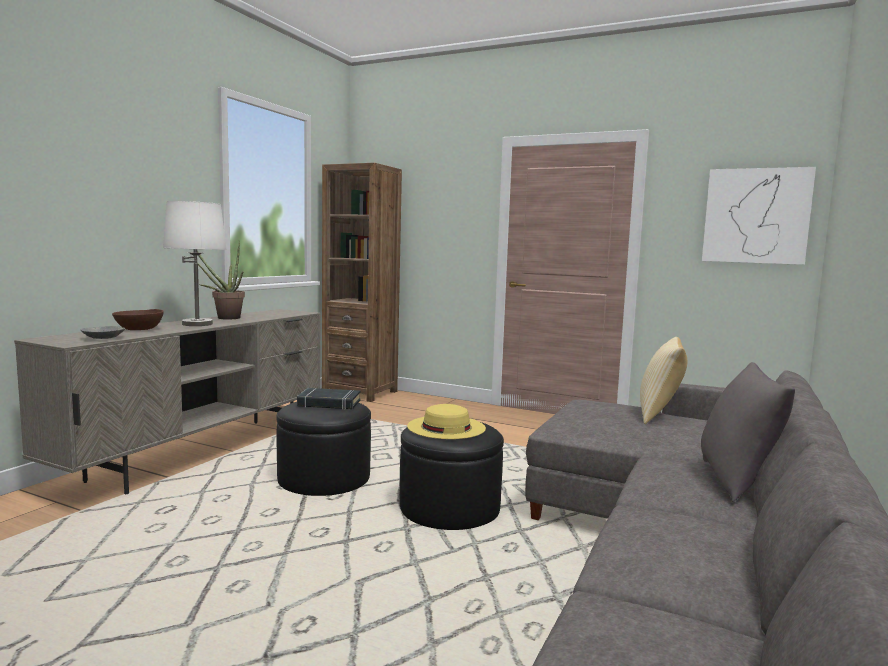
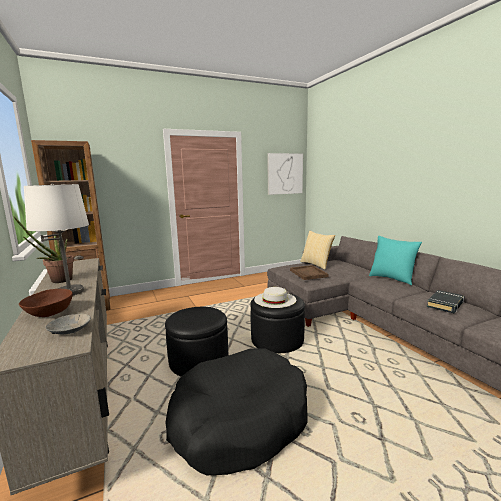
camera: 50 degrees left, 5 degrees up
(225, 539) = (239, 420): none -> black dog bed
(329, 403) = (194, 313): black book -> black book (445, 304)
(446, 427) = (275, 299): yellow hat -> white hat
(590, 417) = (308, 273): none -> brown tray
(737, 481) = (392, 279): grey pillow -> turquoise pillow

